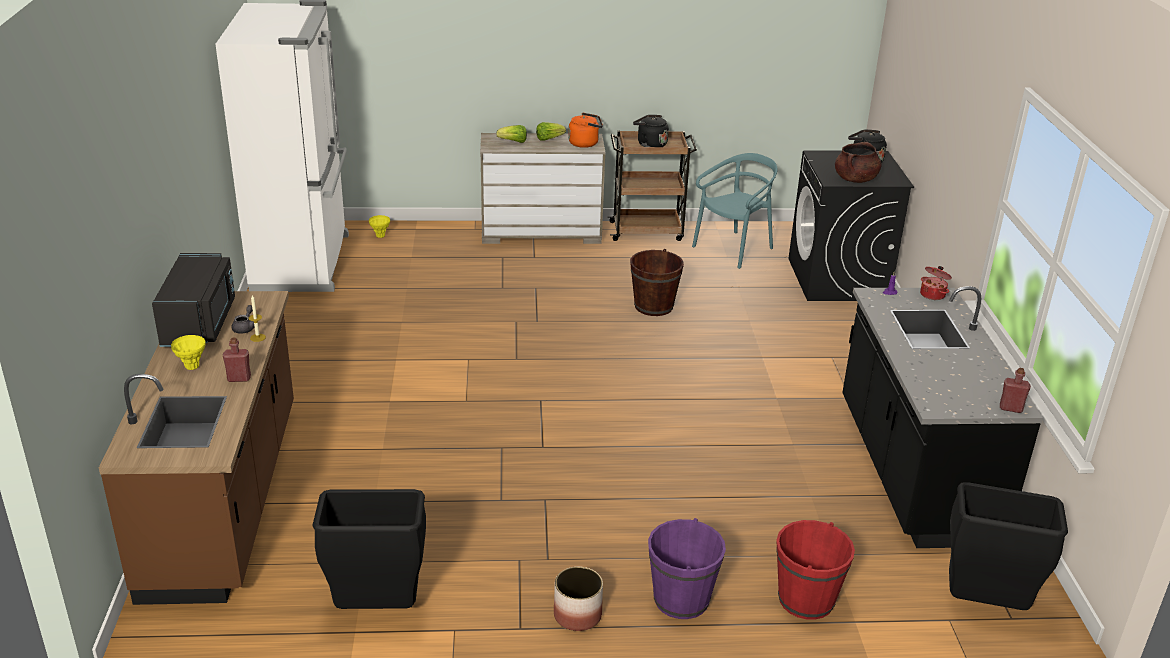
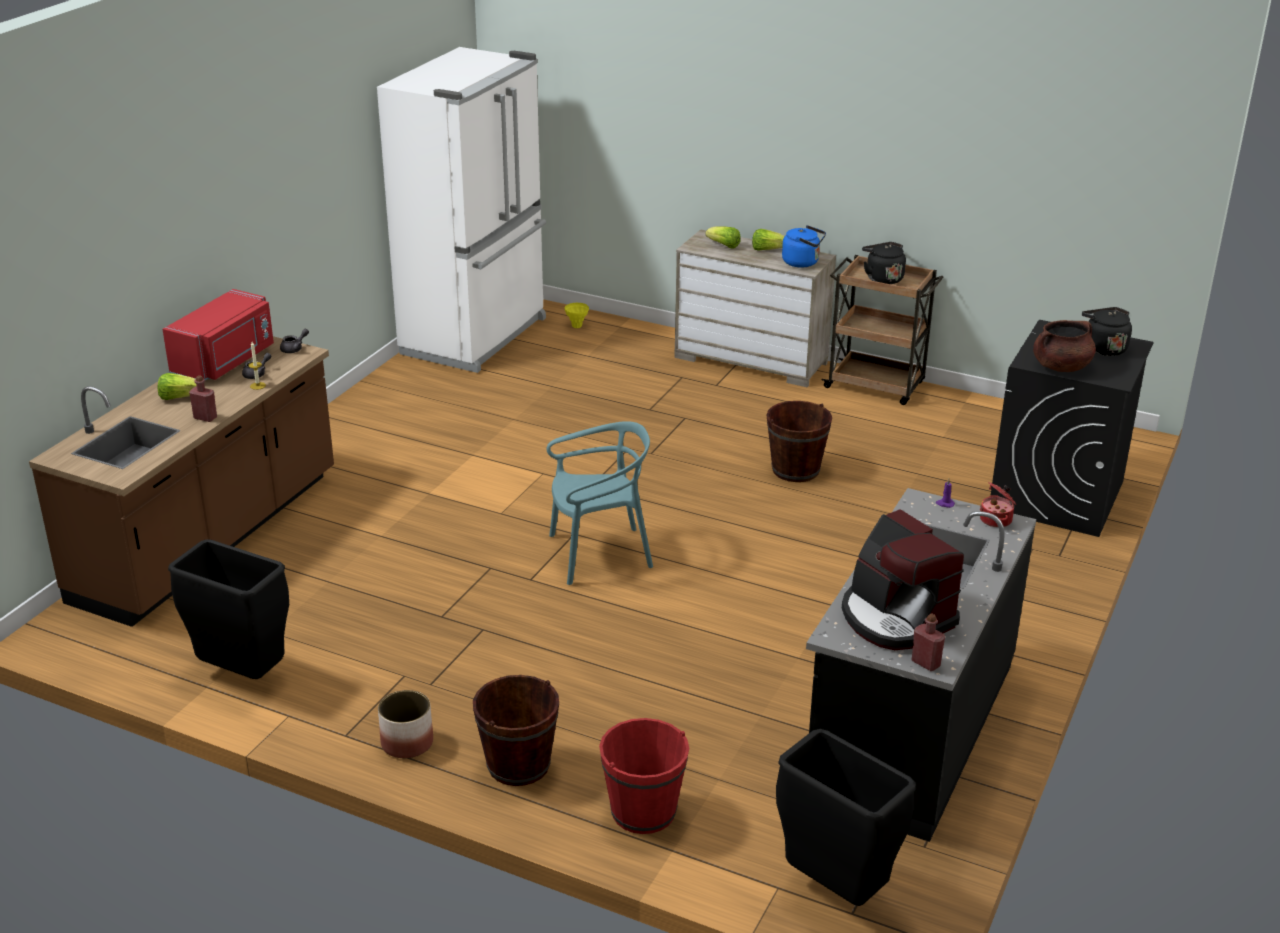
camera: 30 degrees right, 0 degrees up
(192, 367) = (179, 397): yellow vase -> lettuce
(201, 323) = (226, 361): black microwave -> red microwave
(256, 297) = (294, 349): none -> grey teapot
(585, 143) = (803, 262): orange kettle -> blue kettle
(681, 599) = (518, 765): purple bucket -> brown bucket
(734, 249) = (961, 429): turquoise chair -> turquoise chair (599, 554)
(955, 382) = (895, 618): none -> coffee machine

